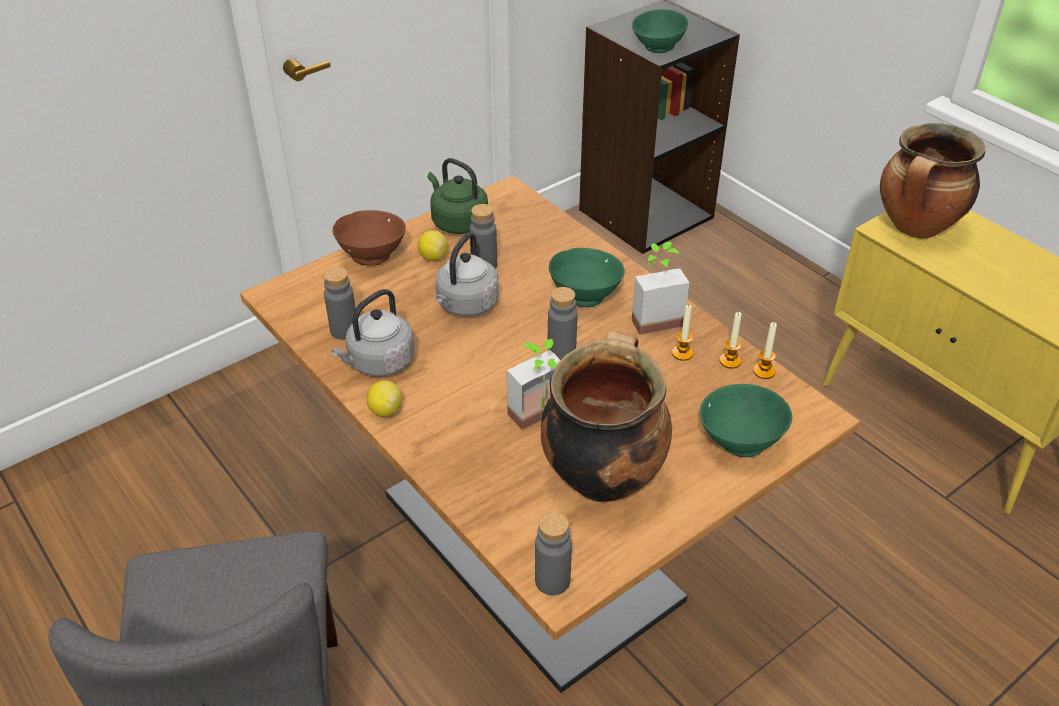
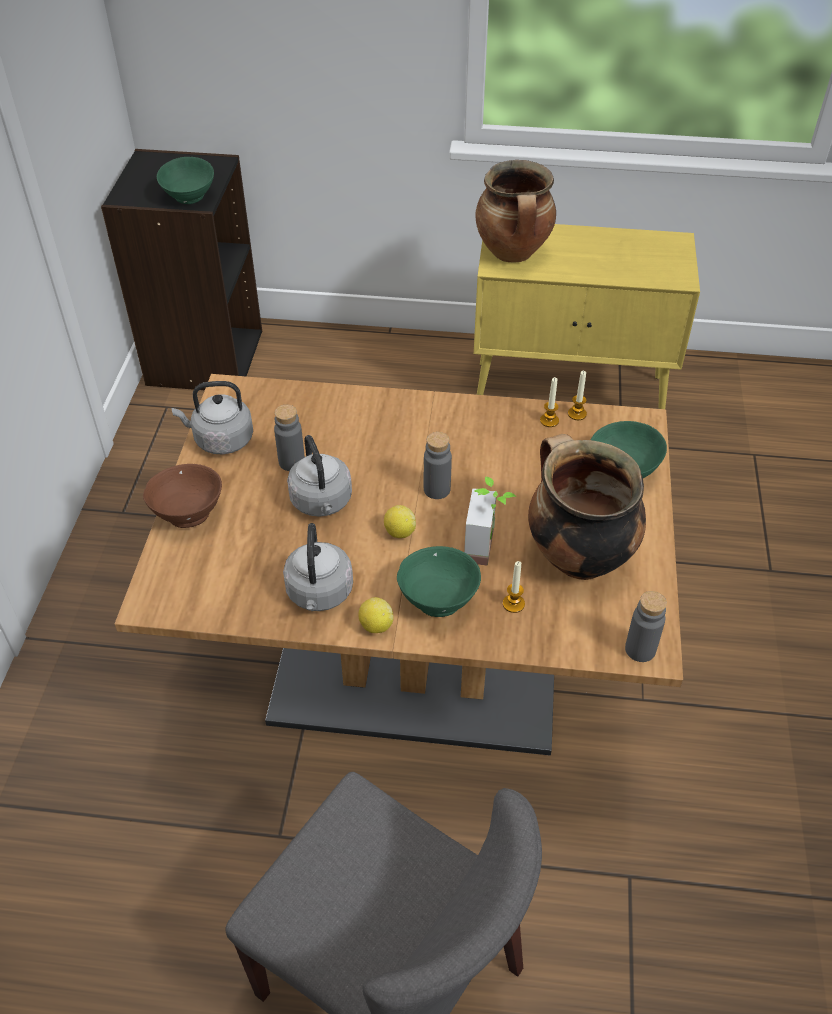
camera: 45 degrees left, 5 degrees up
(344, 330) = (255, 589): grey bottle -> none
(433, 257) = (241, 482): lemon -> lemon (399, 532)
(457, 222) = (220, 440): green kettle -> grey kettle
(586, 295) = (398, 436): green bowl -> green bowl (439, 599)
(653, 316) = (463, 421): potted plant -> none
(682, 353) = (514, 436): candle -> candle (513, 604)

